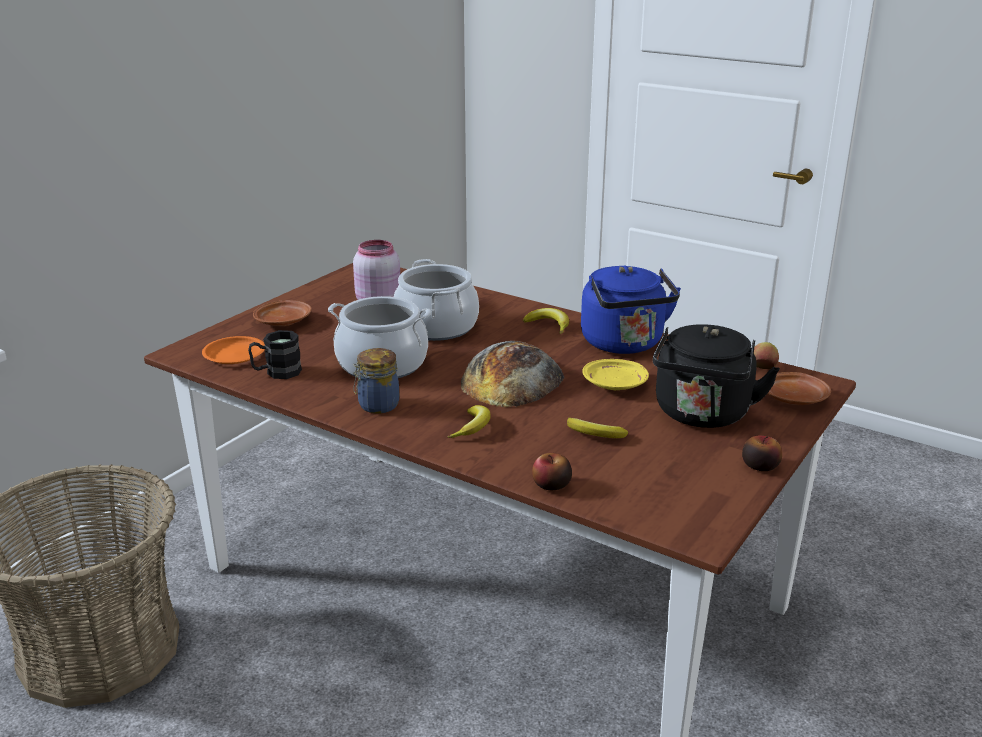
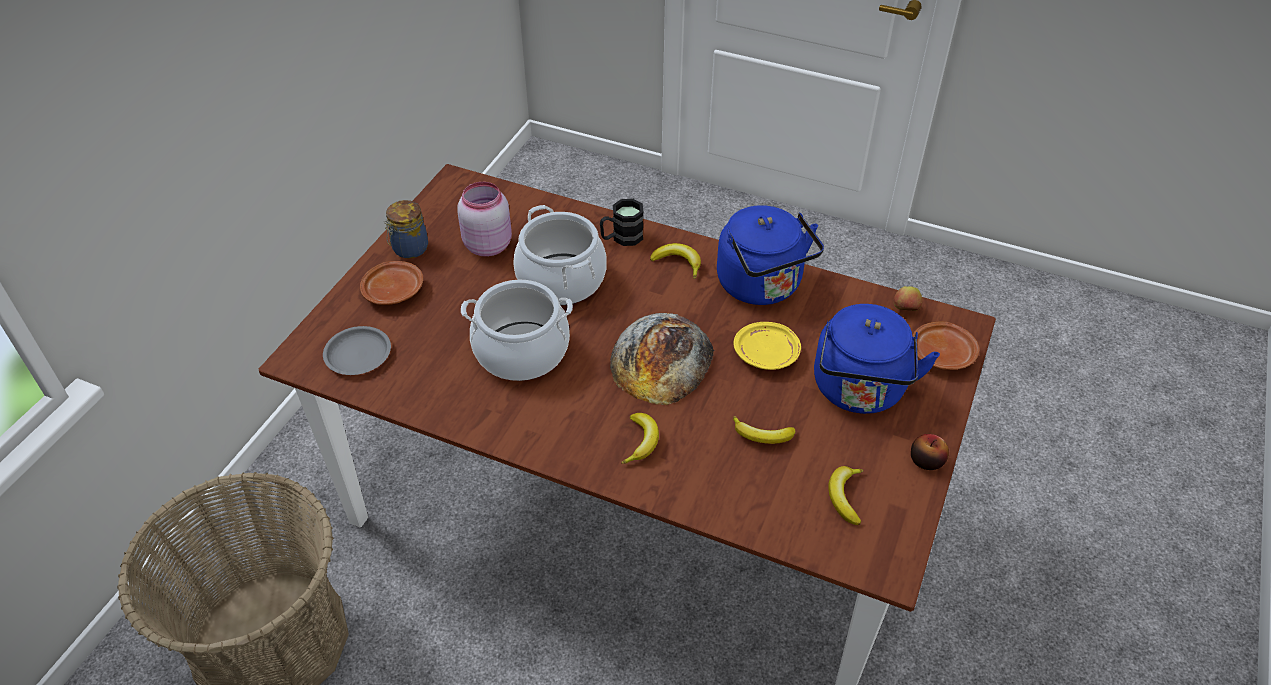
camera: 10 degrees left, 20 degrees up
(235, 354) = (358, 354): orange plate -> grey plate
(276, 372) = (413, 379): black mug -> black mug (621, 238)
(377, 405) = (535, 420): jar -> jar (409, 249)
(551, 485) = (738, 517): apple -> none
(666, 482) = (845, 497): none -> banana
(702, 415) = (859, 391): black kettle -> blue kettle

